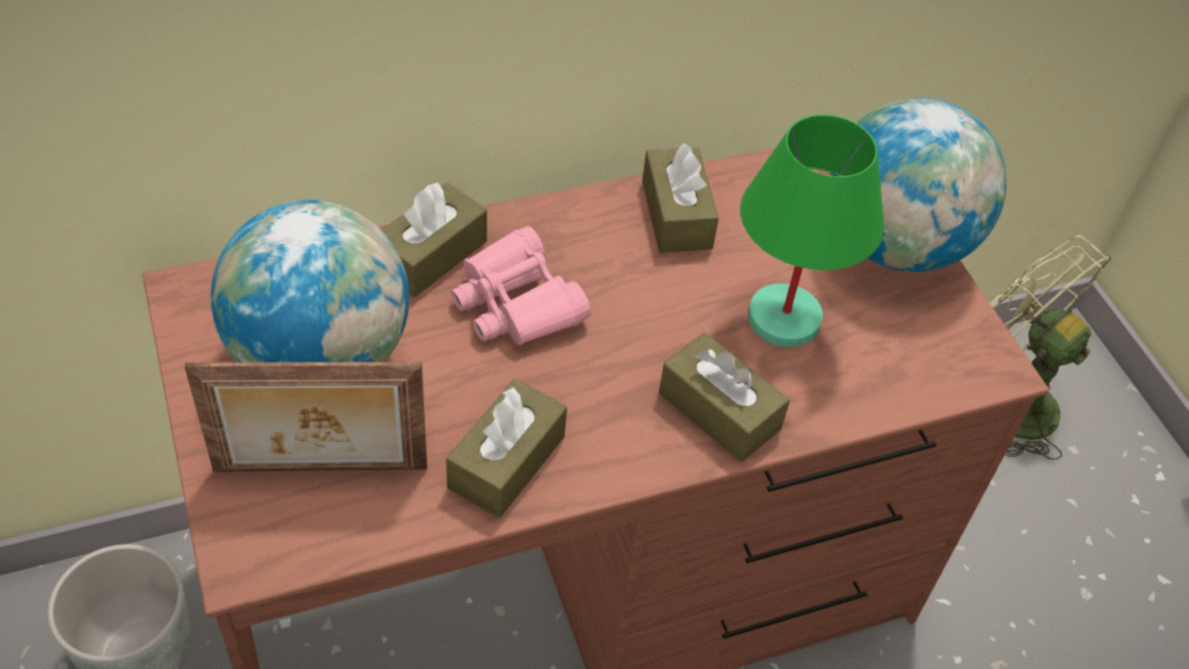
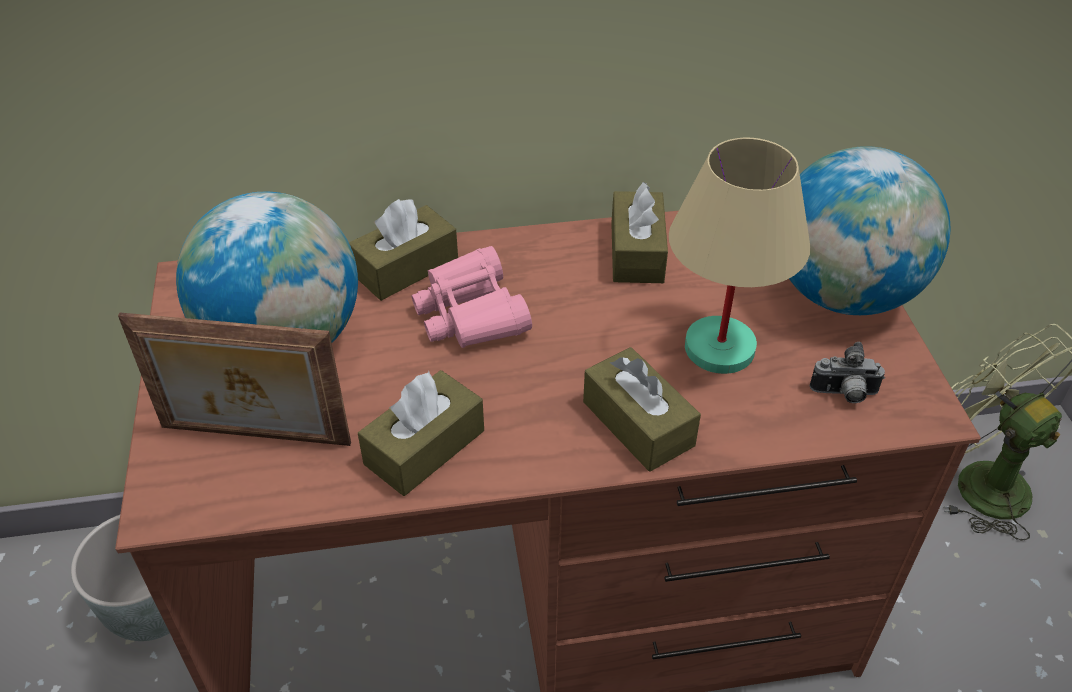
camera: 15 degrees right, 5 degrees down
(782, 320) = (718, 349): green table lamp -> beige table lamp
(915, 358) = (844, 395): none -> camera

